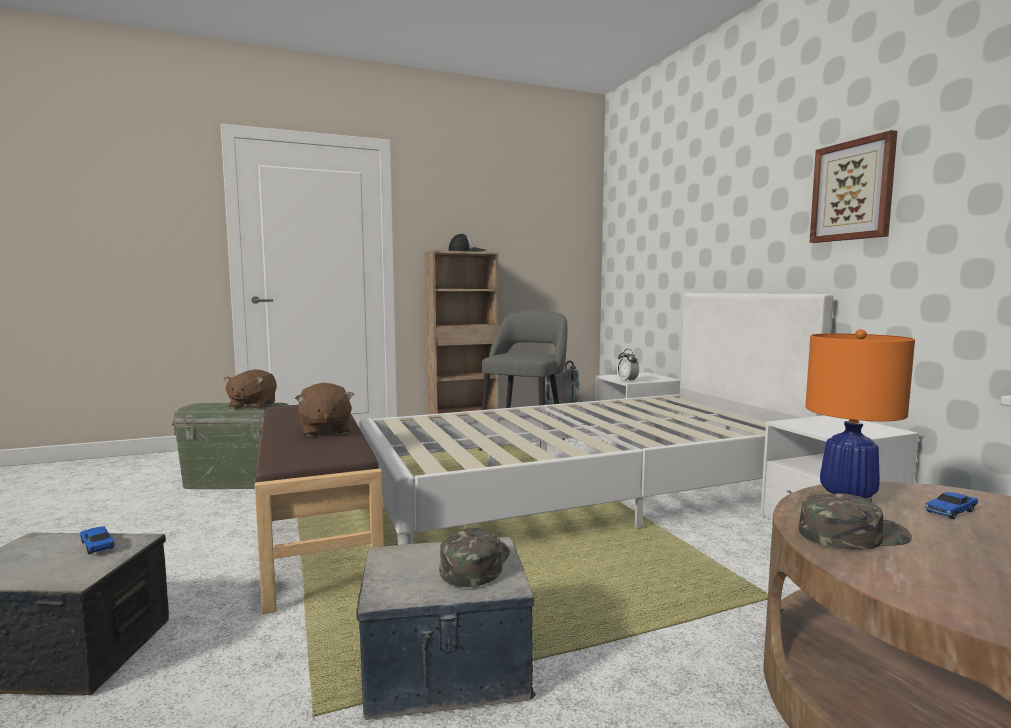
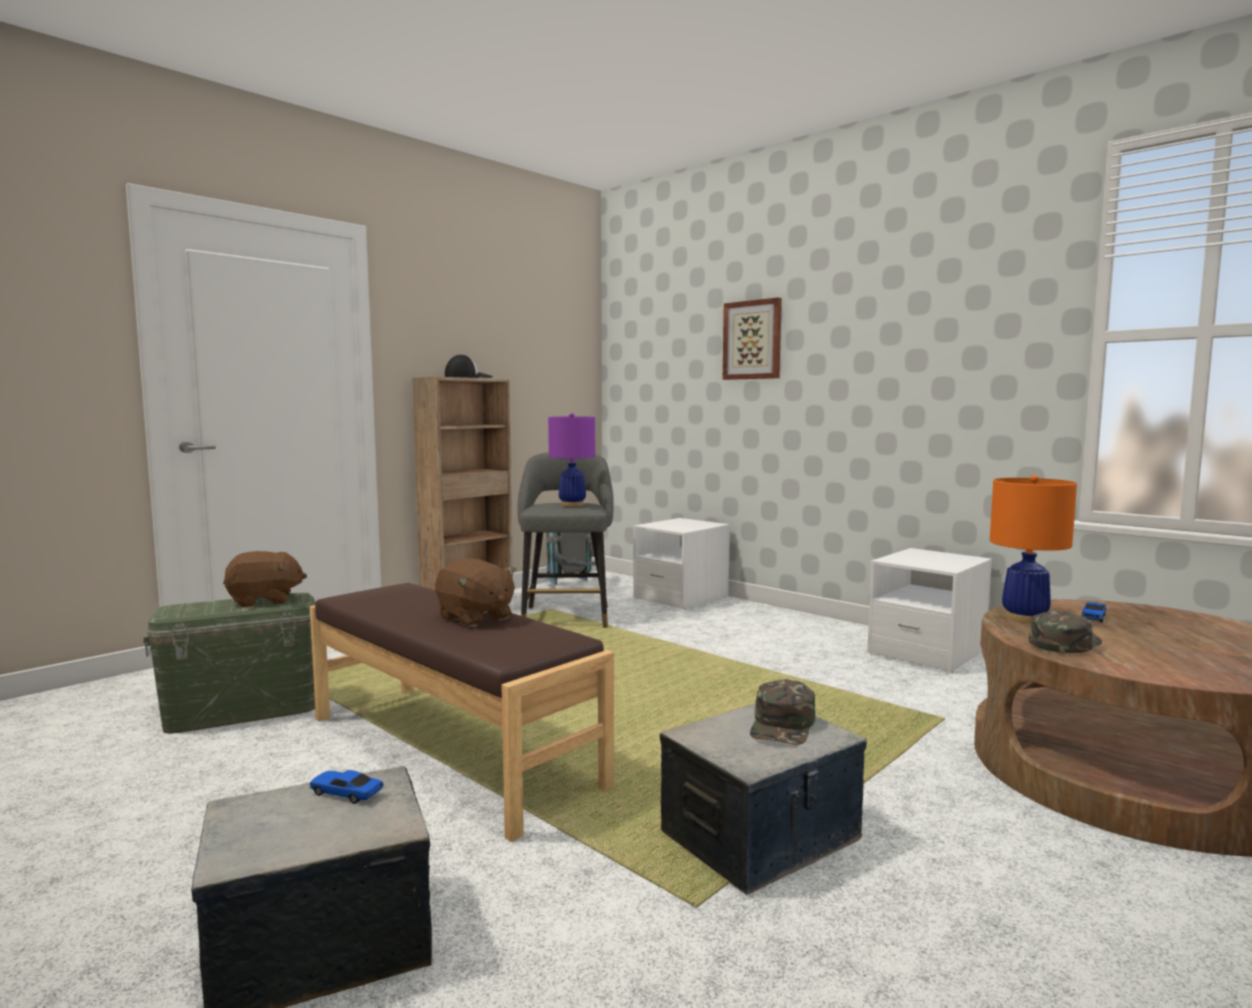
camera: 25 degrees left, 0 degrees up
(252, 406) = (264, 601): brown plush toy -> brown plush toy turned 90 degrees counterclockwise
(475, 564) = (783, 725): green cap -> green cap turned 150 degrees counterclockwise
(527, 354) = (572, 505): none -> purple table lamp
(584, 494) = (692, 658): white bed -> none
(627, 381) = (679, 530): alarm clock -> none
(853, 191) = (920, 337): picture -> picture (753, 340)

